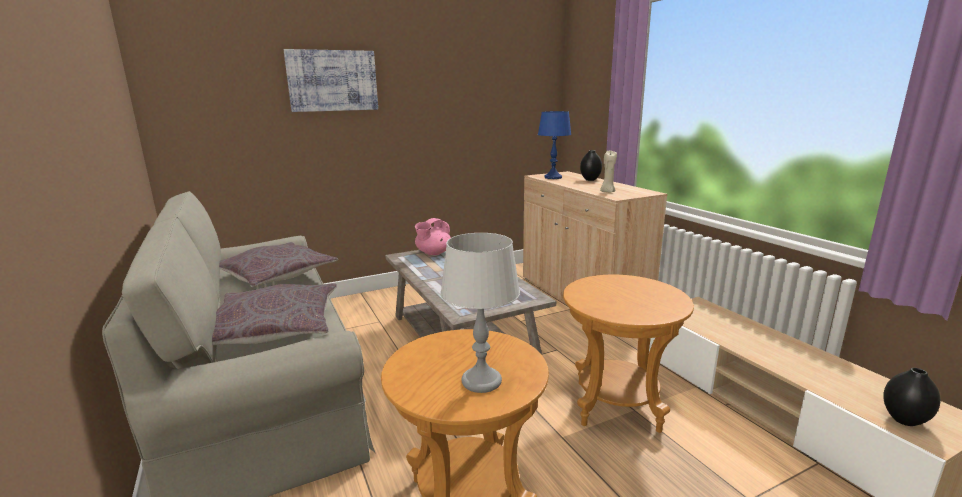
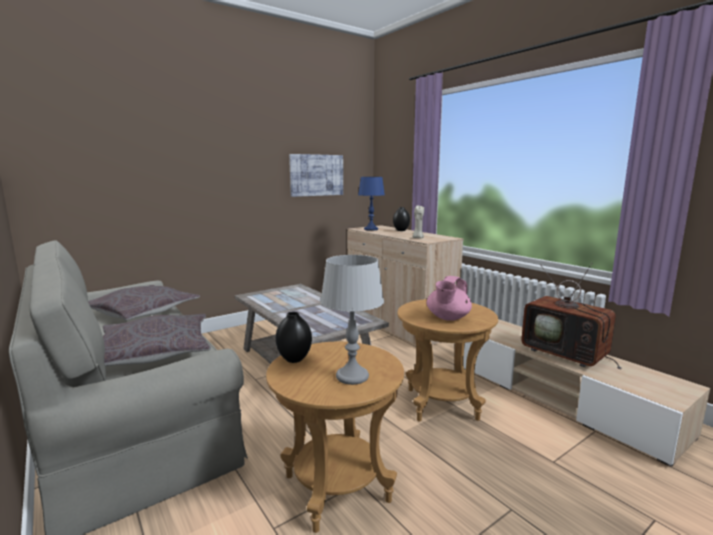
camera: 10 degrees left, 5 degrees down
(332, 81) = (186, 148): picture -> picture (316, 175)
(433, 253) = (276, 292): pink teapot -> pink teapot (448, 318)
(791, 357) = (567, 354): none -> television
(904, 421) = (651, 389): black vase -> black vase (294, 359)

